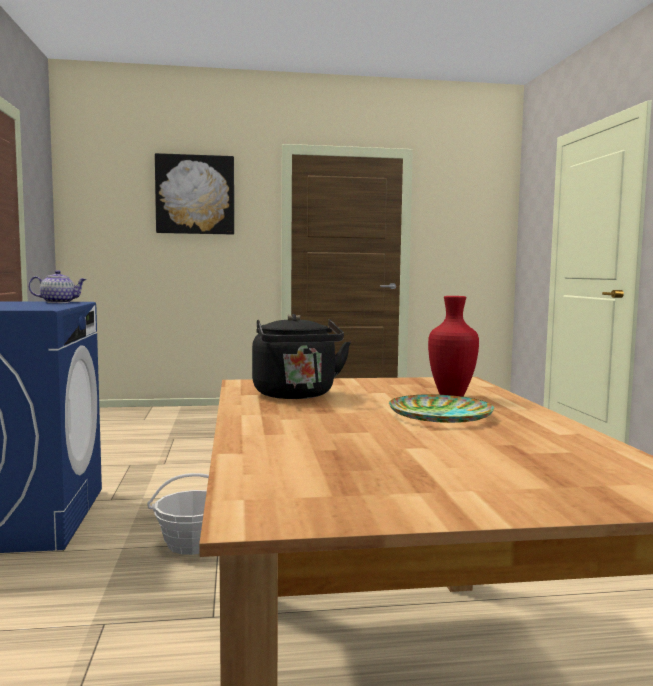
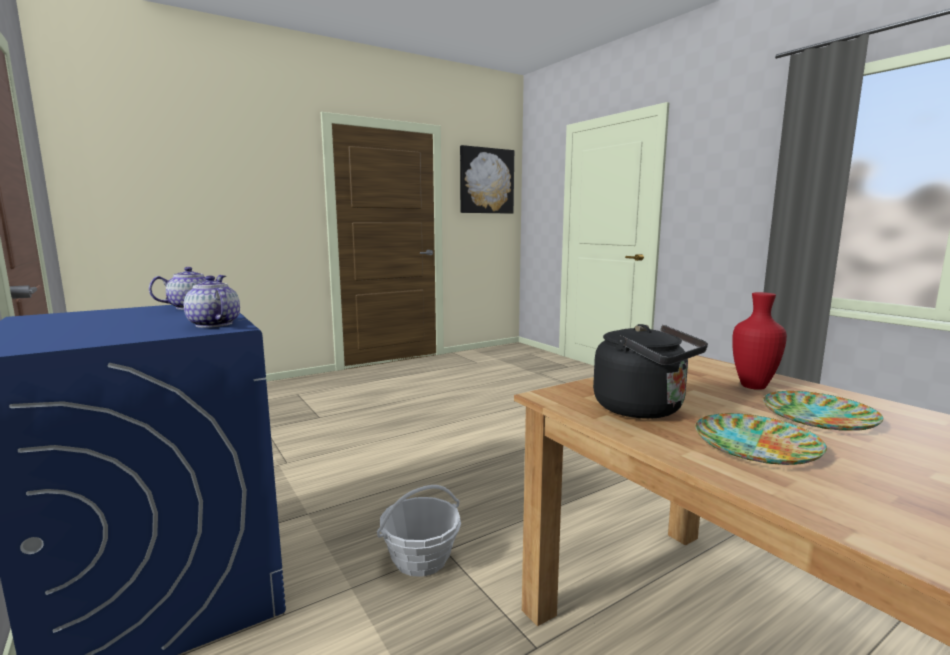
camera: 25 degrees left, 5 degrees up
(38, 307) = (213, 324): none -> teapot
(195, 195) = (231, 161): picture -> picture (486, 181)
(316, 419) = (755, 446): none -> plate

